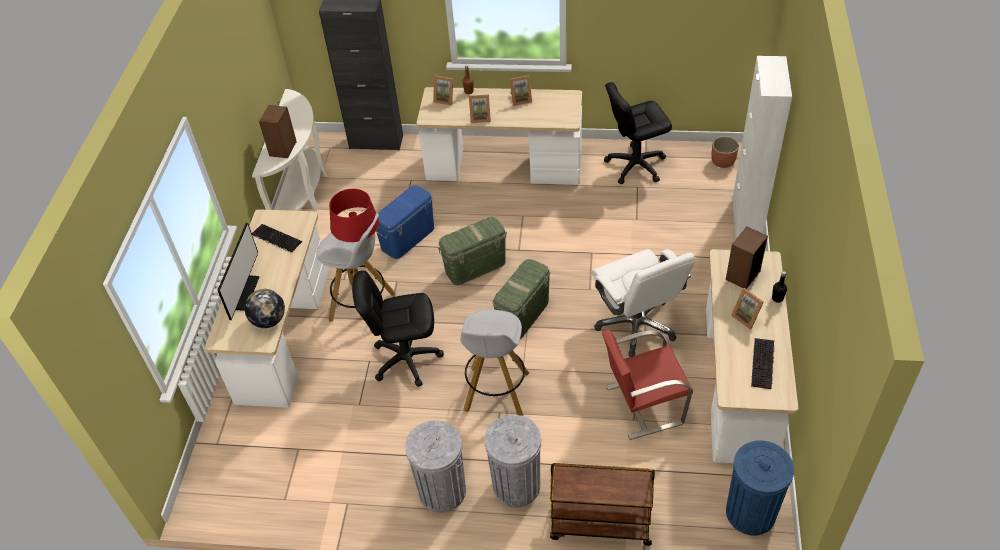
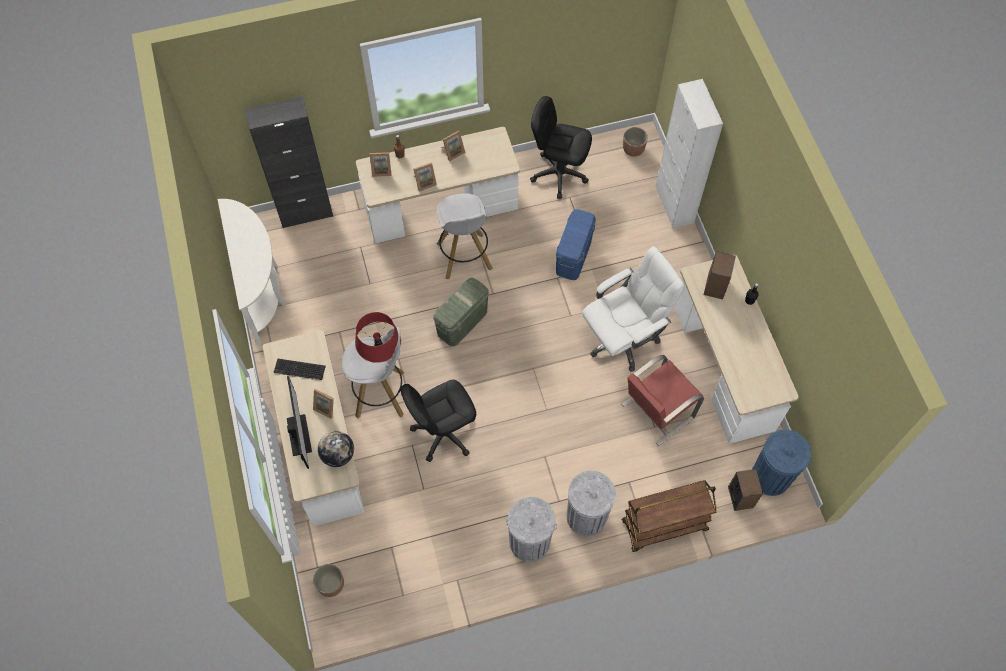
camera: 25 degrees left, 15 degrees up
(221, 464) = (331, 584): none -> planter
(283, 148) = (254, 270): speaker -> speaker (740, 497)
(408, 238) = (387, 310): blue storage box -> blue storage box (573, 256)
(496, 393) = (534, 439): white stool -> white stool (464, 257)
(523, 316) = (525, 359): green storage box -> none
(635, 165) = (559, 174): black office chair -> black office chair turned 60 degrees clockwise
(637, 325) = (623, 338): white office chair -> white office chair turned 75 degrees counterclockwise
(747, 317) = (732, 325): picture frame -> picture frame (326, 407)
(763, 364) = (760, 365): keyboard -> none

